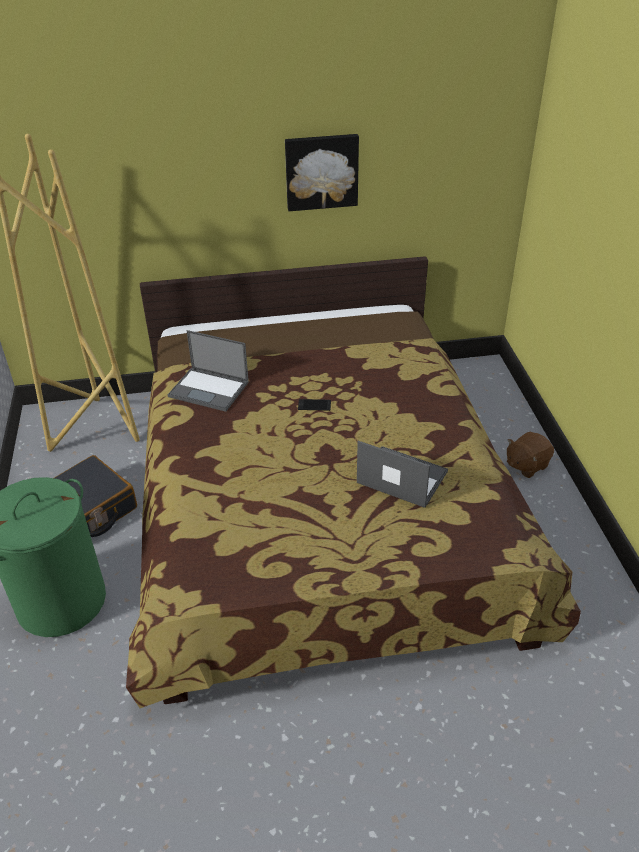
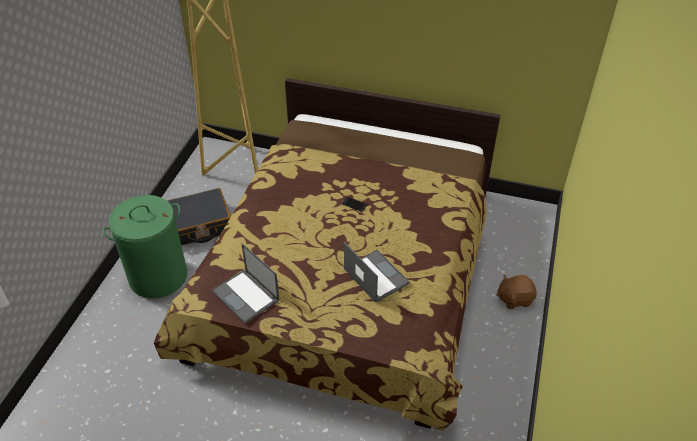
camera: 25 degrees right, 5 degrees up
(210, 389) = (295, 170): laptop -> laptop (246, 296)
(321, 171) = (425, 33): picture -> none

